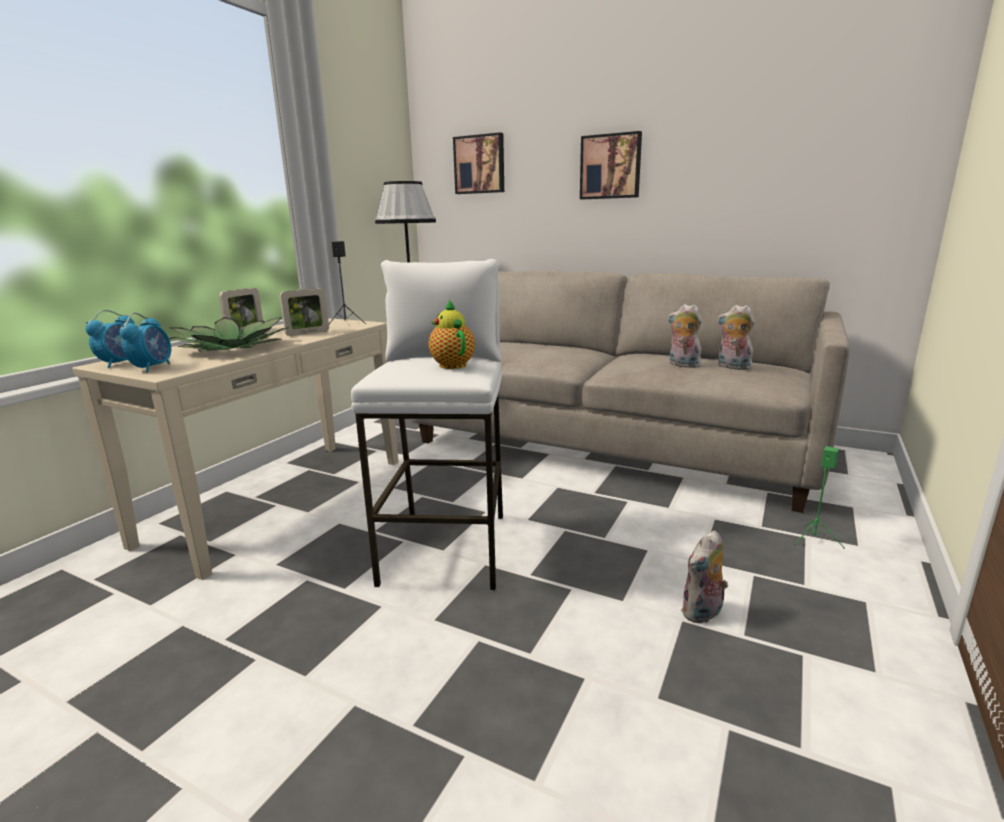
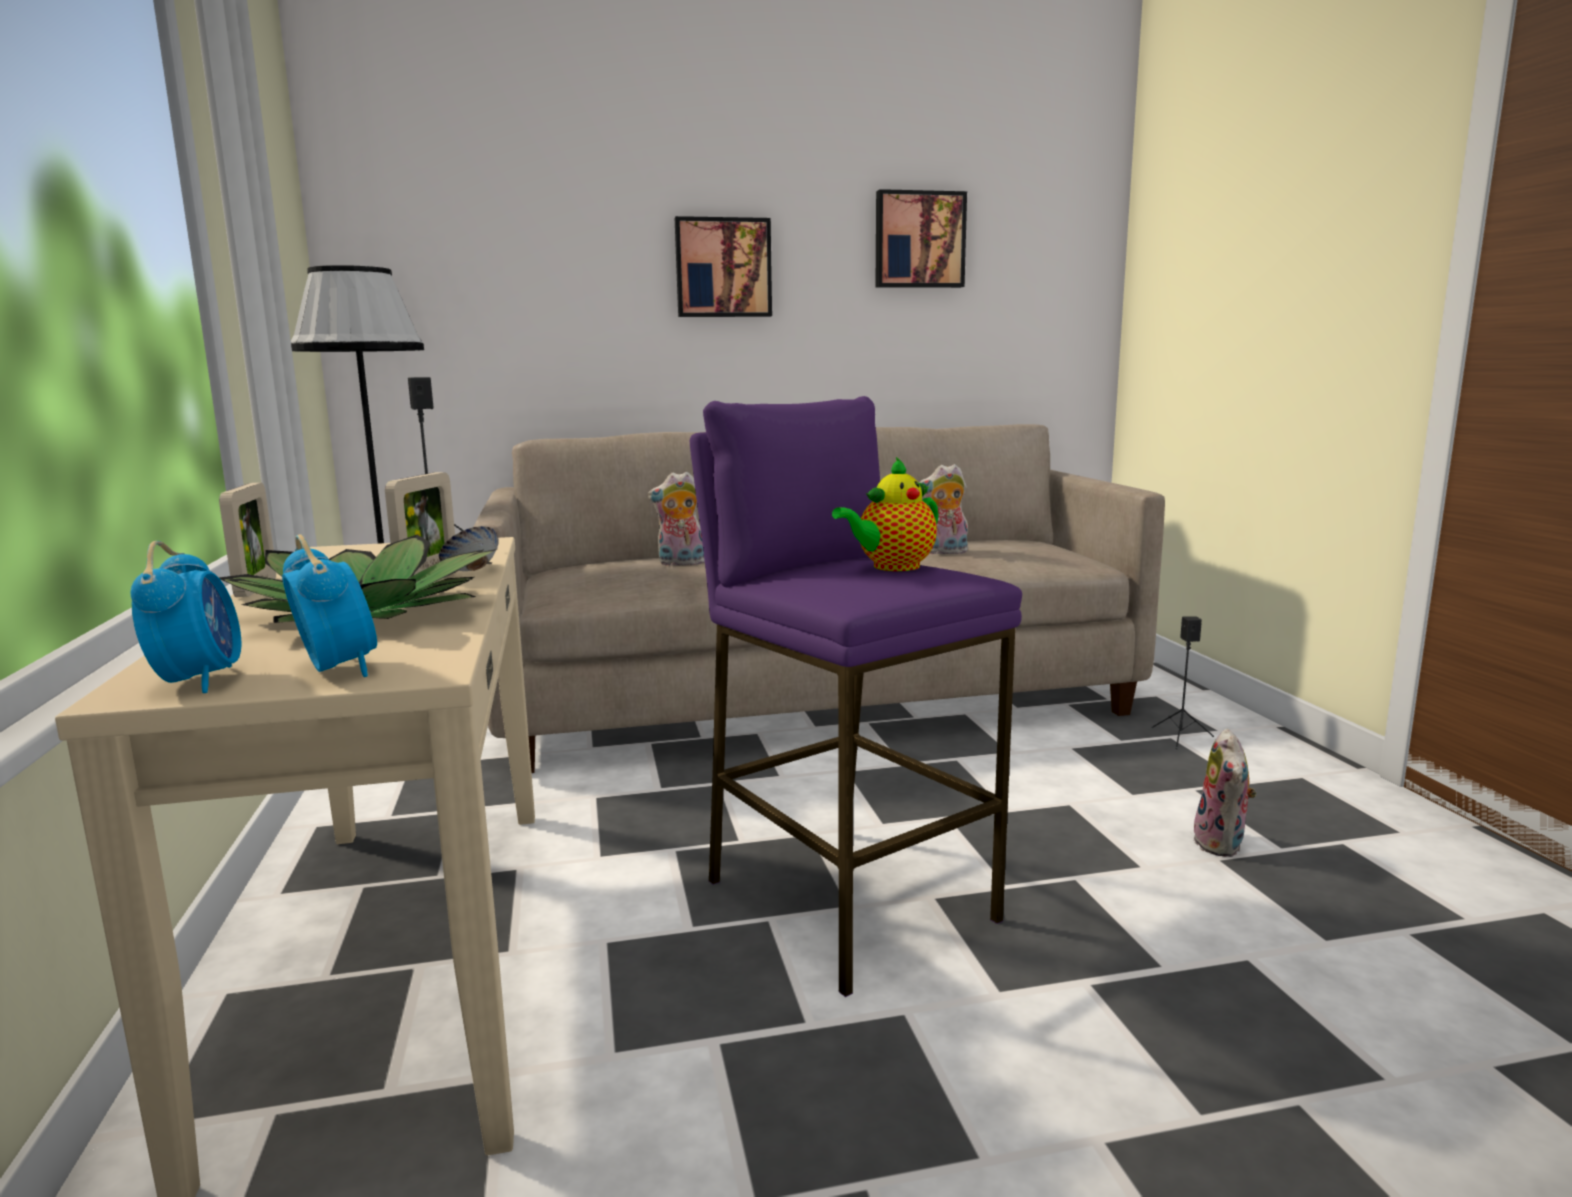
camera: 40 degrees left, 5 degrees down
(315, 337) = (472, 571): none -> bowl
(448, 547) = (847, 899): white stool -> purple stool
(451, 364) = (892, 567): teapot -> teapot turned 60 degrees counterclockwise
(480, 164) = (474, 248): picture -> picture (919, 240)
(732, 367) = (999, 546): plush toy -> plush toy (680, 563)
(813, 540) = (1180, 737): green speaker -> black speaker

